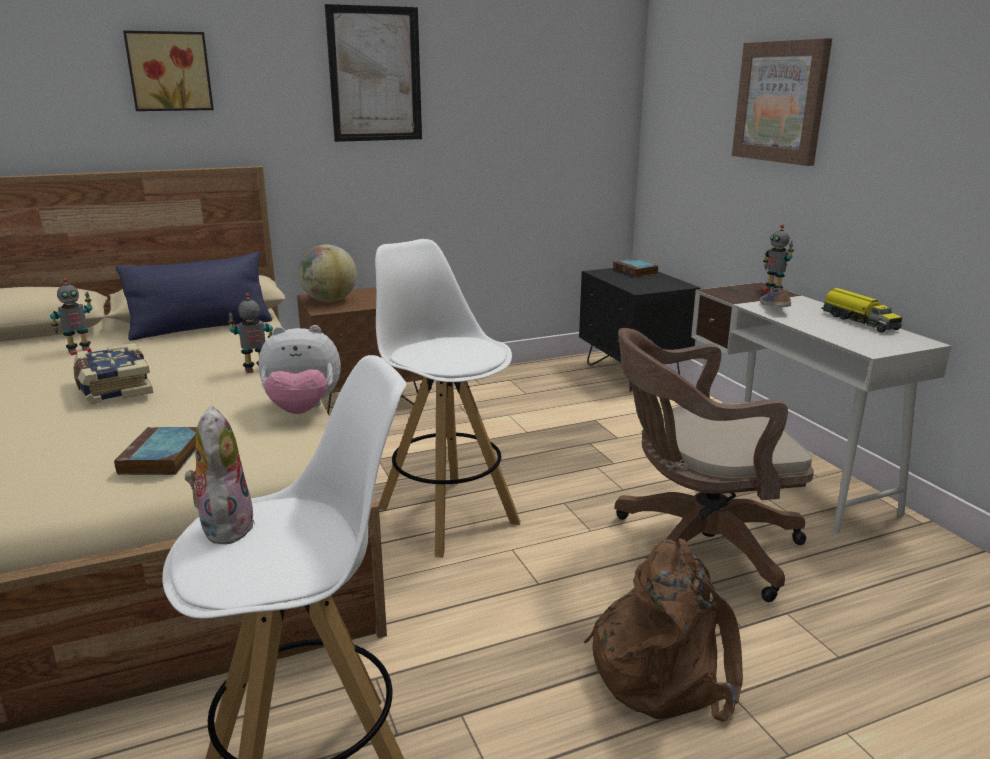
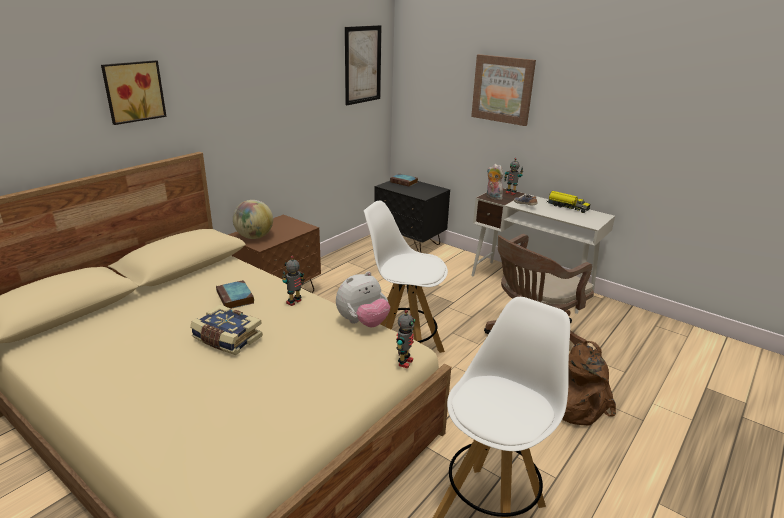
camera: 30 degrees left, 5 degrees up
(79, 351) = (145, 317): toy robot -> toy robot (404, 362)
(162, 458) = (338, 376): book -> book (236, 298)
(201, 328) = (204, 278): blue pillow -> none
(224, 526) = (472, 403): plush toy -> plush toy (492, 197)
(375, 74) = (260, 78): picture -> picture (362, 65)

